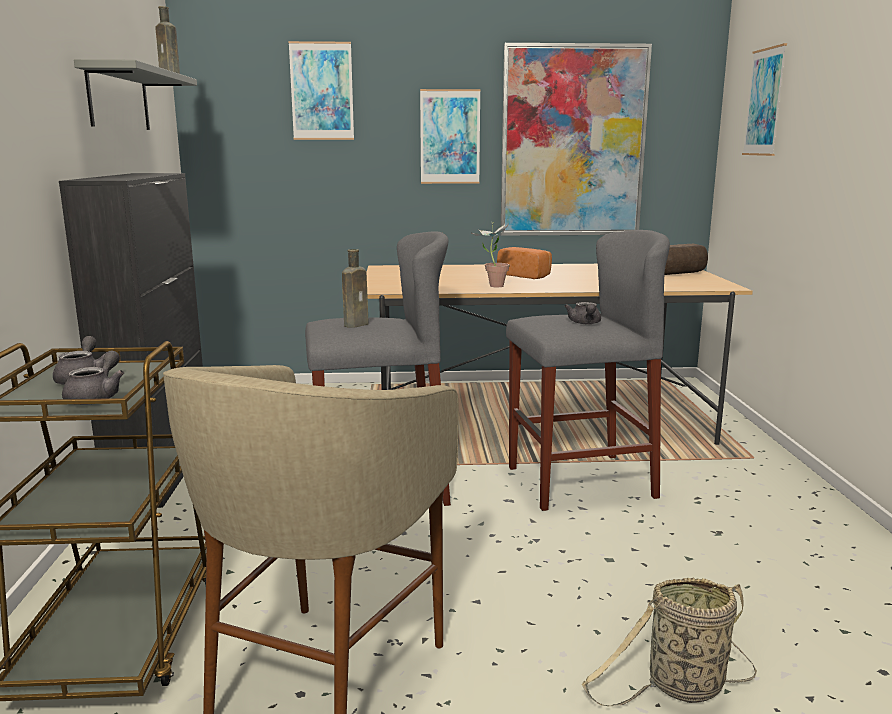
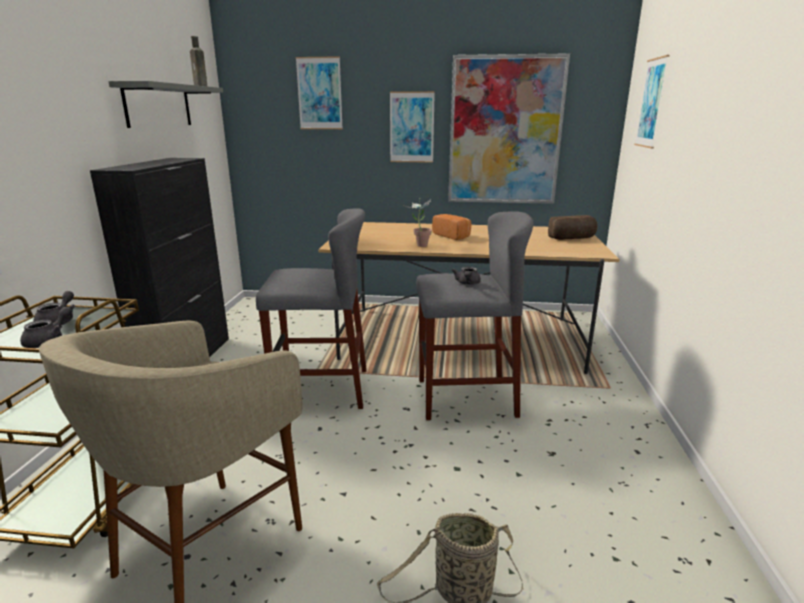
camera: 10 degrees right, 5 degrees up
(357, 324) = (301, 275): brown bottle -> none

